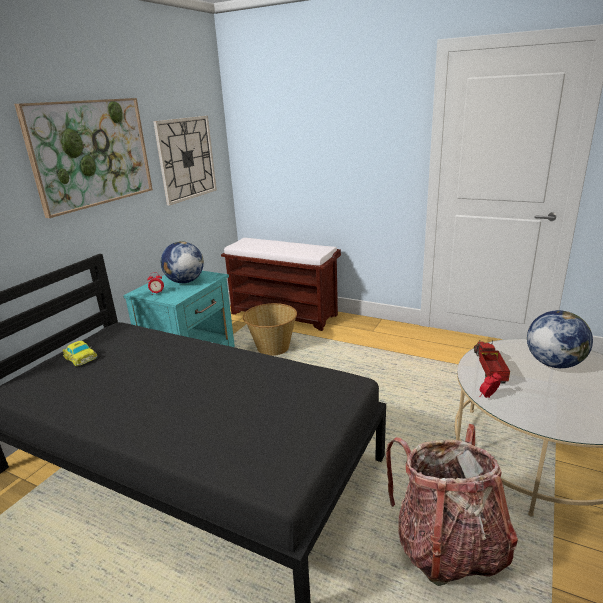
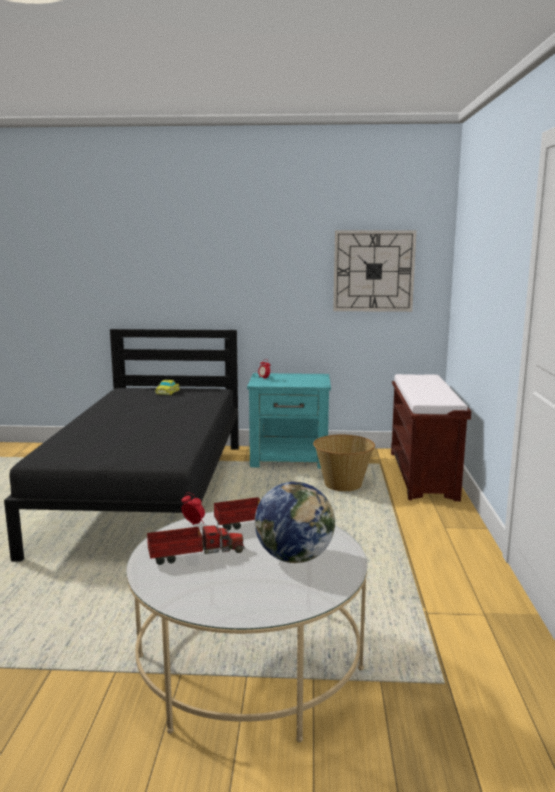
camera: 65 degrees right, 10 degrees down
(91, 153) = (257, 250): picture -> none
(185, 281) = (296, 380): globe -> none
(447, 546) = (88, 611): backpack -> none
(551, 404) = (193, 554): none -> toy truck

